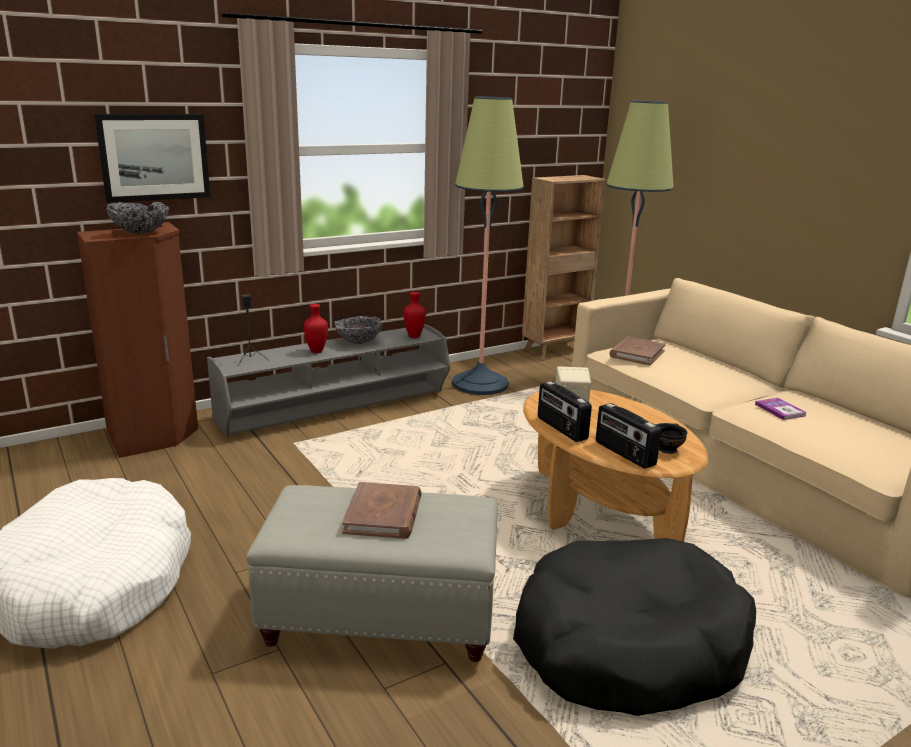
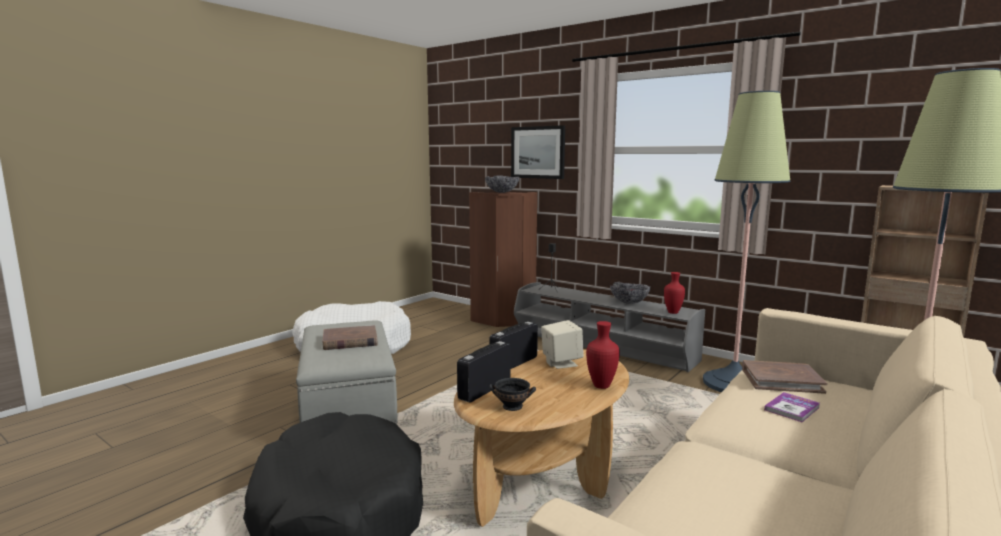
camera: 70 degrees right, 10 degrees down
(317, 351) = (592, 298): red vase -> red vase (602, 386)
(780, 410) = (736, 475): book -> book (792, 408)

